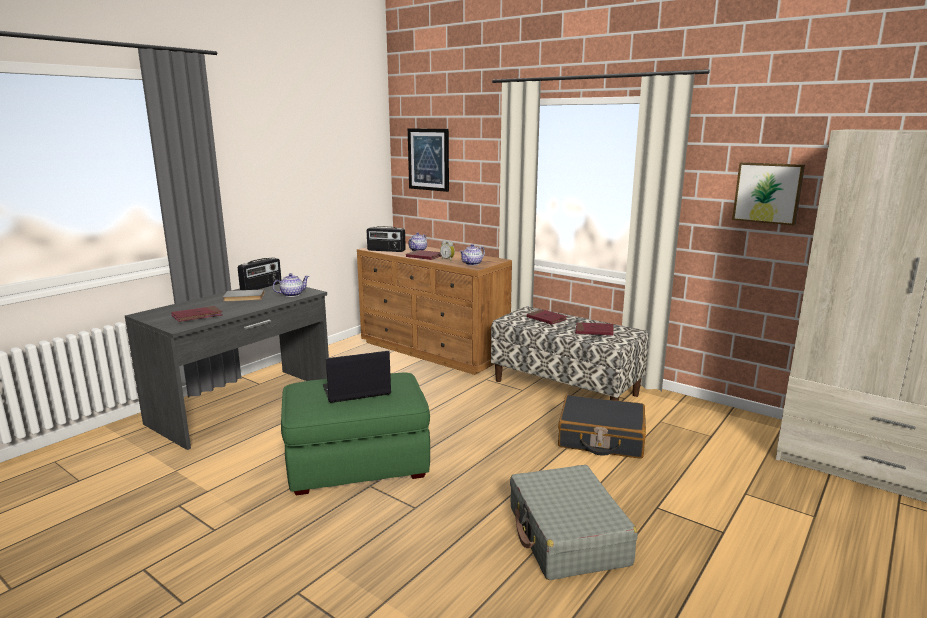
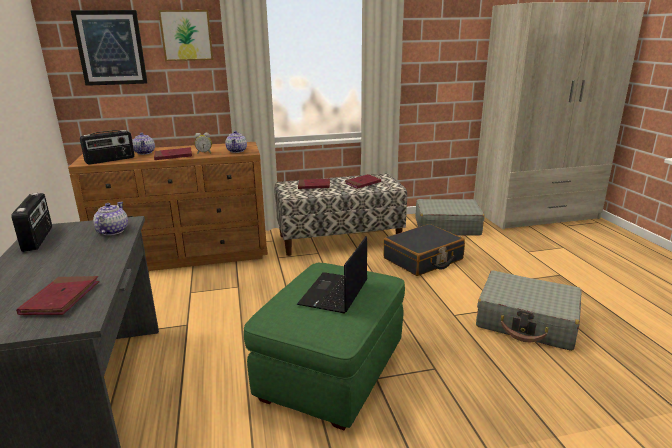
camera: 50 degrees left, 5 degrees up
(244, 297) = (55, 256): grey book -> none
(705, 425) = (446, 226): none -> grey suitcase
(768, 193) = (449, 53): picture -> picture (186, 35)

